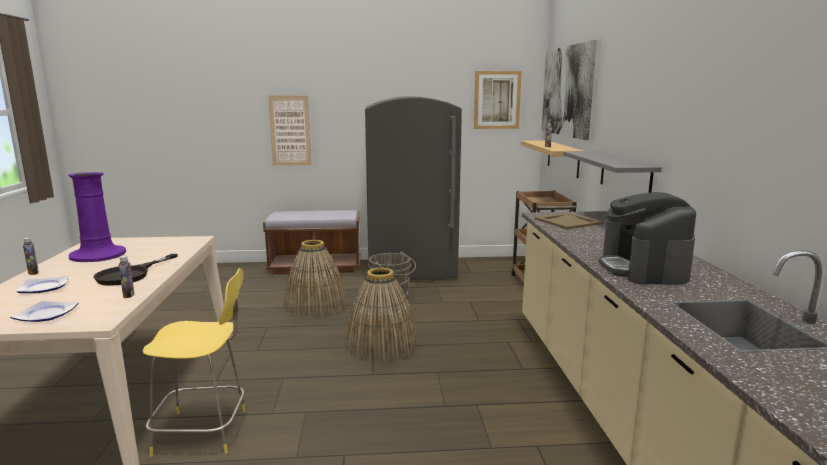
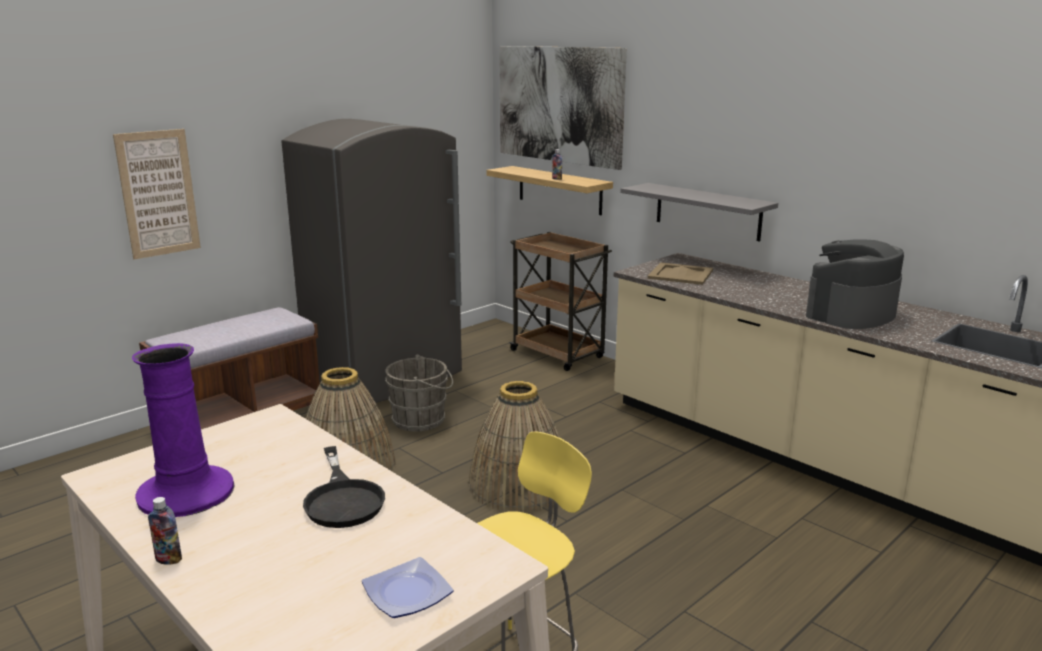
camera: 40 degrees left, 5 degrees up
(44, 288) = (273, 568): plate -> none
(128, 295) = (434, 523): bottle -> none
(497, 100) = (444, 115): picture -> none
(643, 269) = (850, 314): coffee machine -> coffee machine turned 90 degrees clockwise

